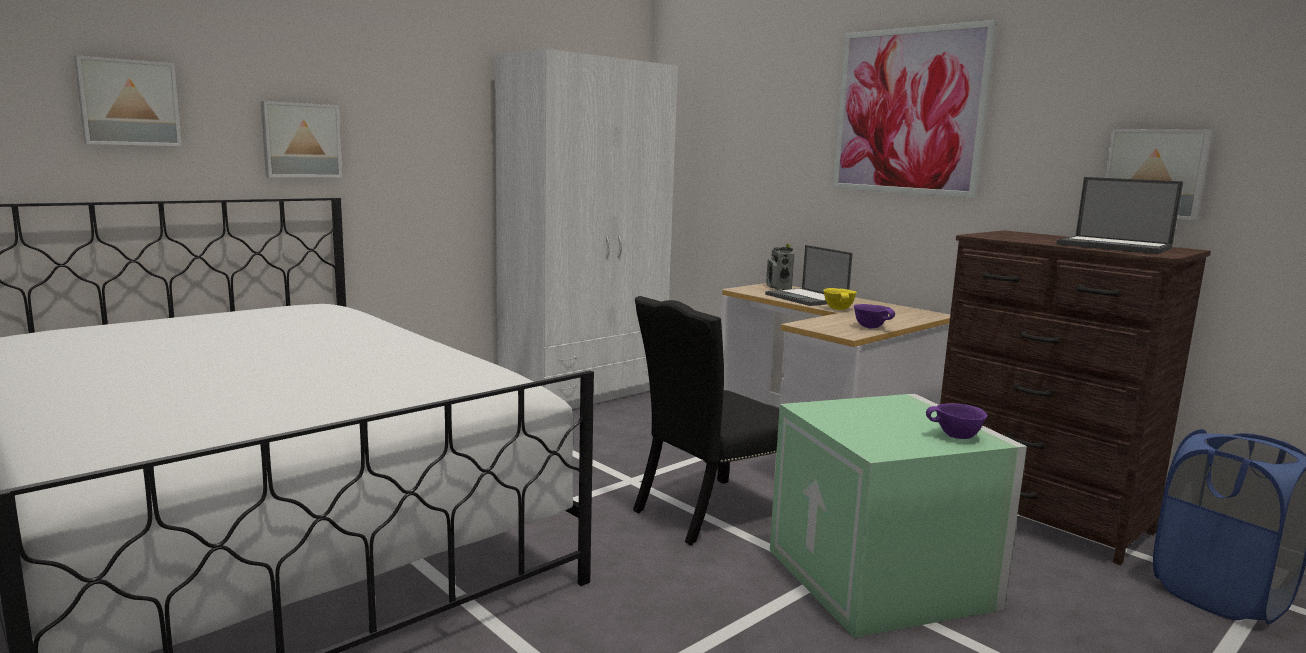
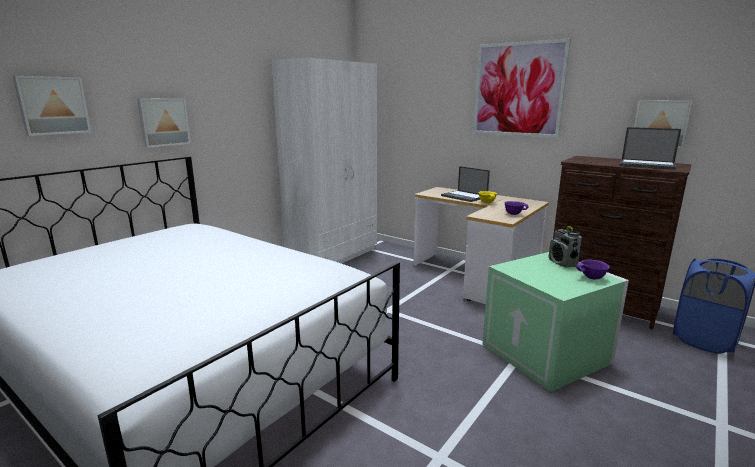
camera: 10 degrees left, 5 degrees up
(713, 511) = (441, 324): black chair -> none
(778, 287) = (444, 190): radio -> radio (562, 263)

